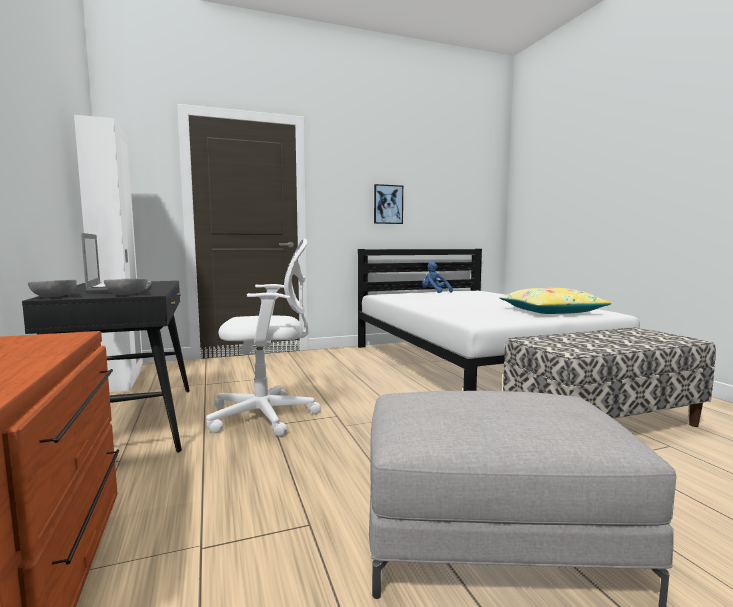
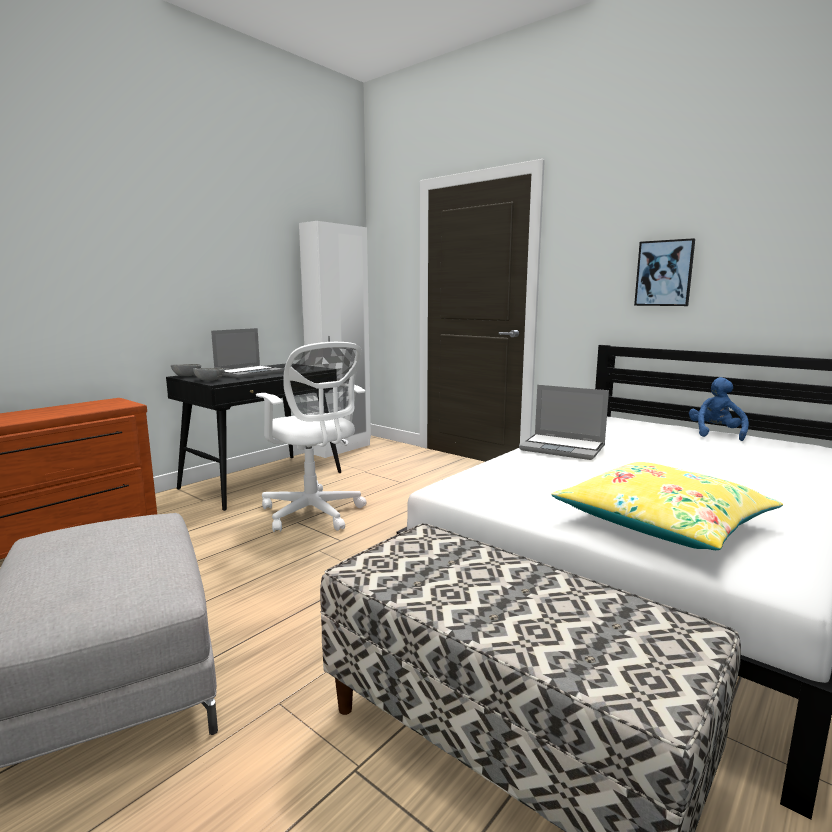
camera: 60 degrees right, 5 degrees up
(428, 304) = (563, 448): none -> laptop

